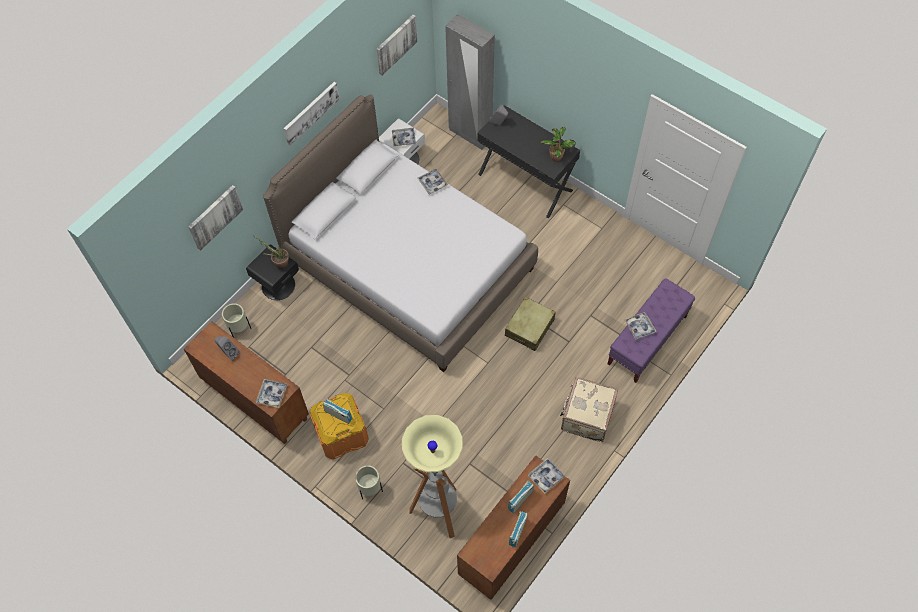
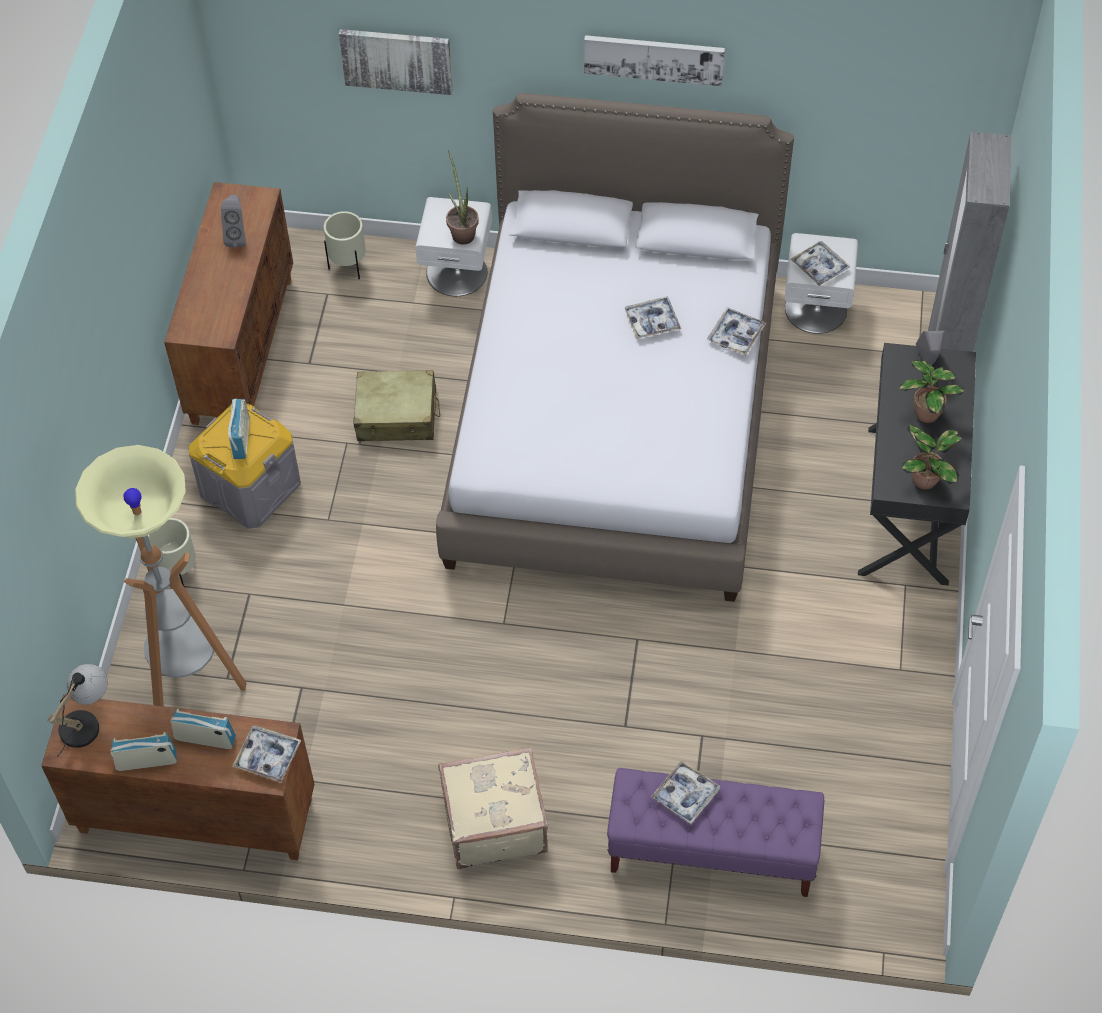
camera: 60 degrees right, 5 degrees down
(272, 394) = (201, 323): tray -> tray (652, 321)
(278, 285) = (457, 272): black nightstand -> white nightstand
(341, 434) = (250, 487): orange storage box -> grey storage box
(396, 44) = (897, 101): picture -> none
(479, 550) = (86, 721): none -> table lamp
(523, 138) = (925, 413): none -> potted plant
(529, 327) = (613, 653): beige suitcase -> beige suitcase (397, 415)

